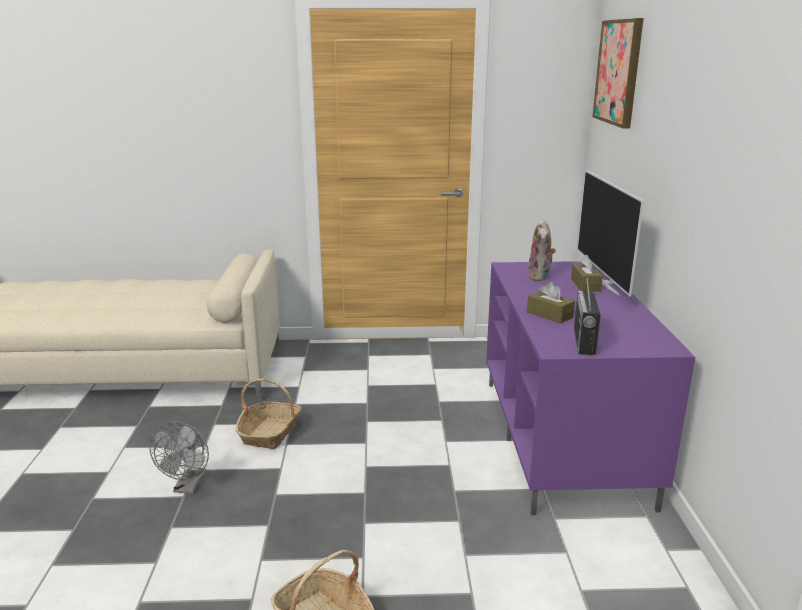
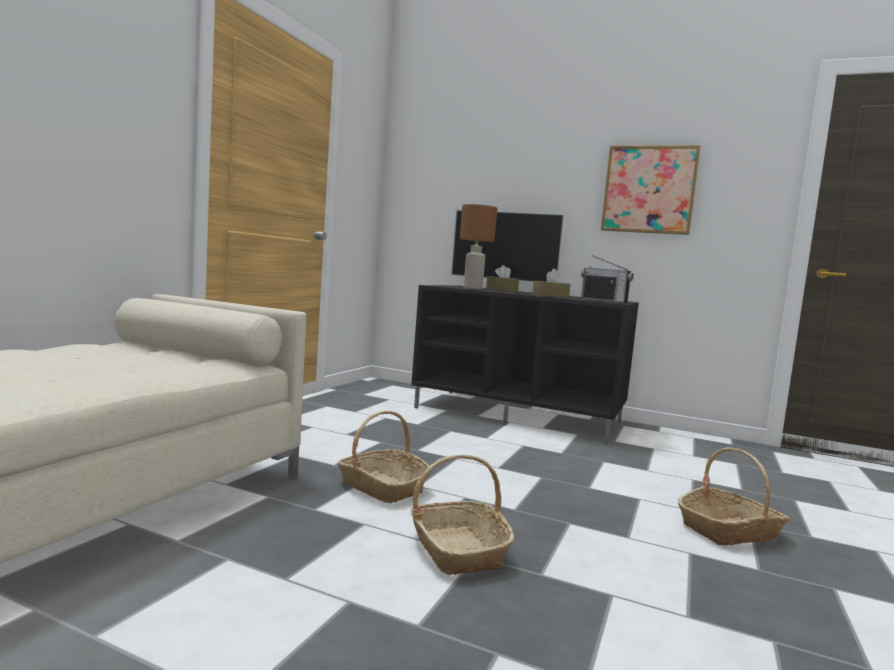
camera: 65 degrees left, 15 degrees down
(188, 487) = (456, 549): grey fan -> basket
(540, 277) = (472, 288): plush toy -> brown table lamp
(564, 439) = (520, 415): purple tv stand -> black tv stand
(619, 72) = (449, 141): picture -> picture (649, 190)

